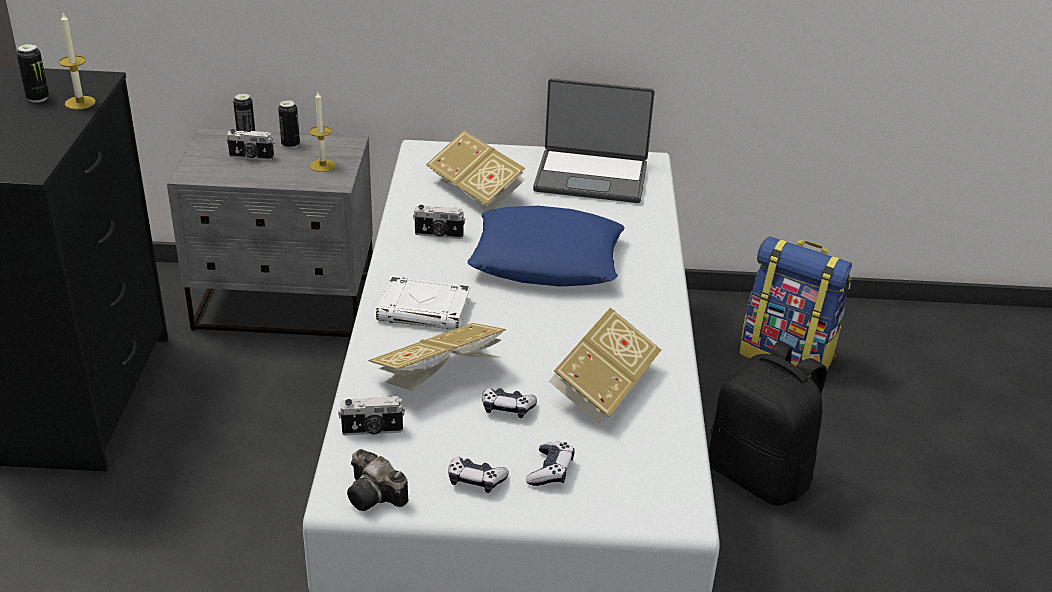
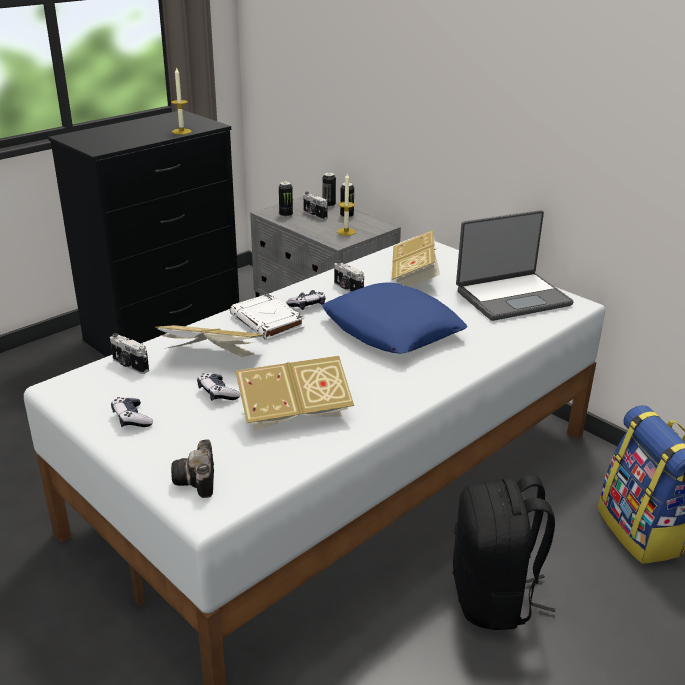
camera: 45 degrees right, 5 degrees down
(38, 98) = (168, 125): can -> can (286, 215)
(376, 496) = (72, 396): camera -> camera (197, 481)
(550, 471) = (178, 438): game controller -> game controller (307, 305)
(591, 177) = (512, 297): laptop -> laptop turned 75 degrees counterclockwise

